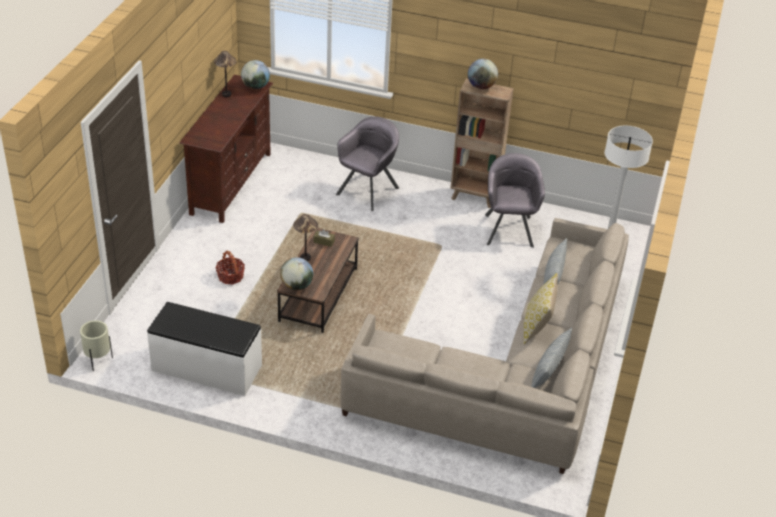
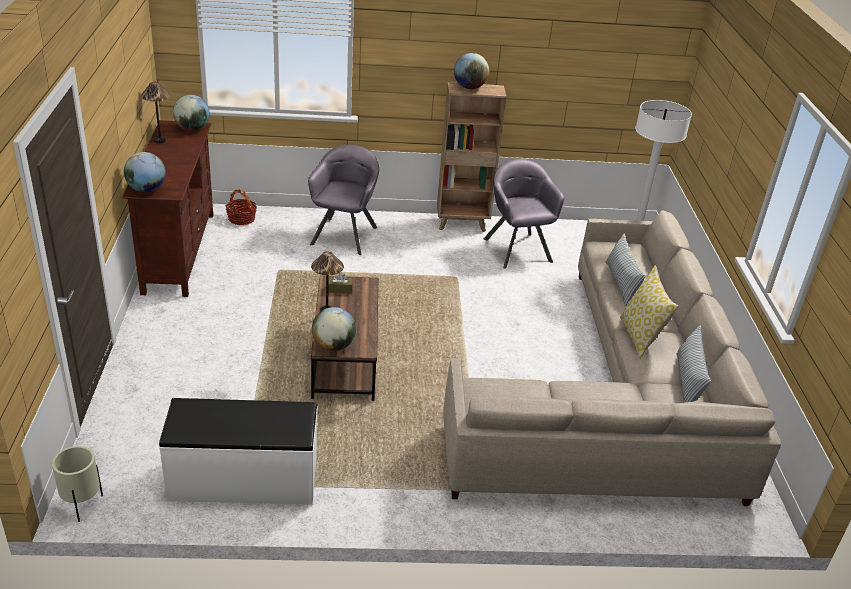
camera: 20 degrees left, 5 degrees down
(198, 139) = (146, 190): none -> globe
(230, 276) = (225, 357): basket -> basket (241, 219)

